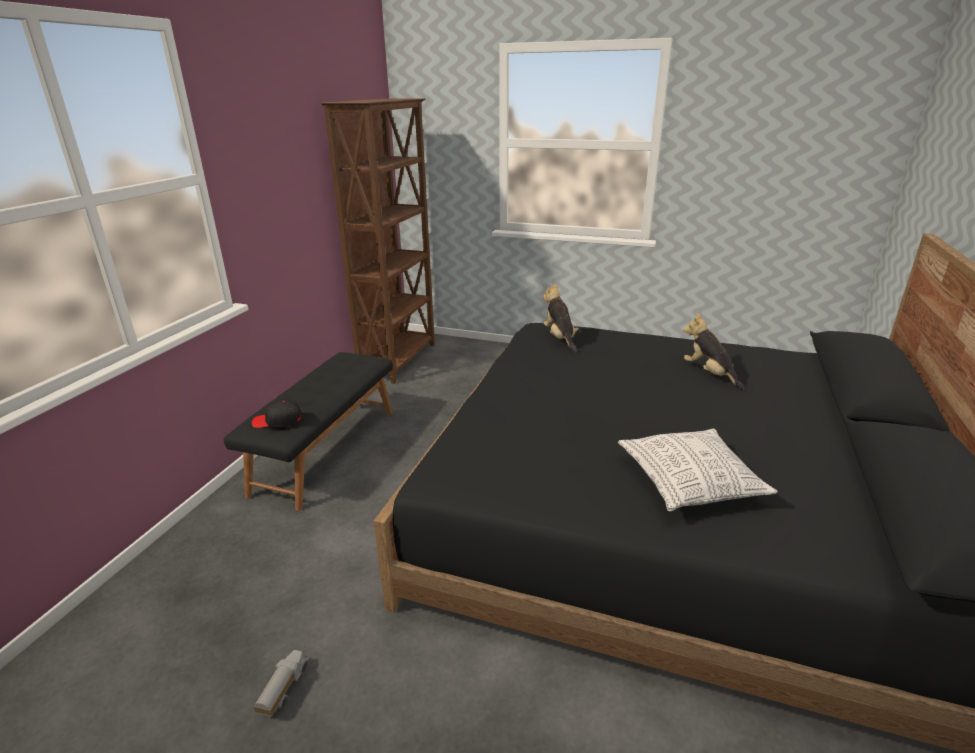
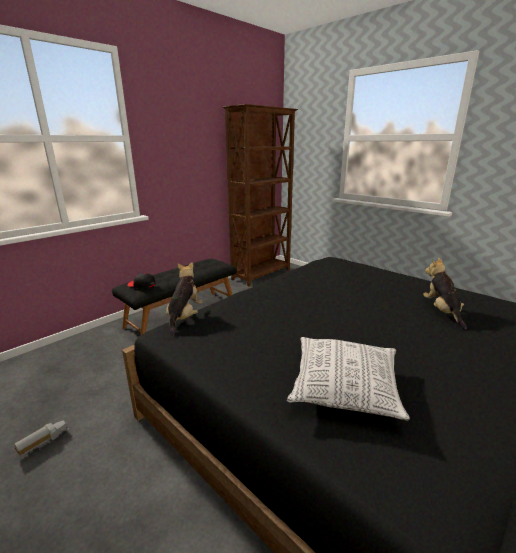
camera: 25 degrees right, 5 degrees down
(560, 338) = (335, 267): plush toy -> plush toy (184, 317)

